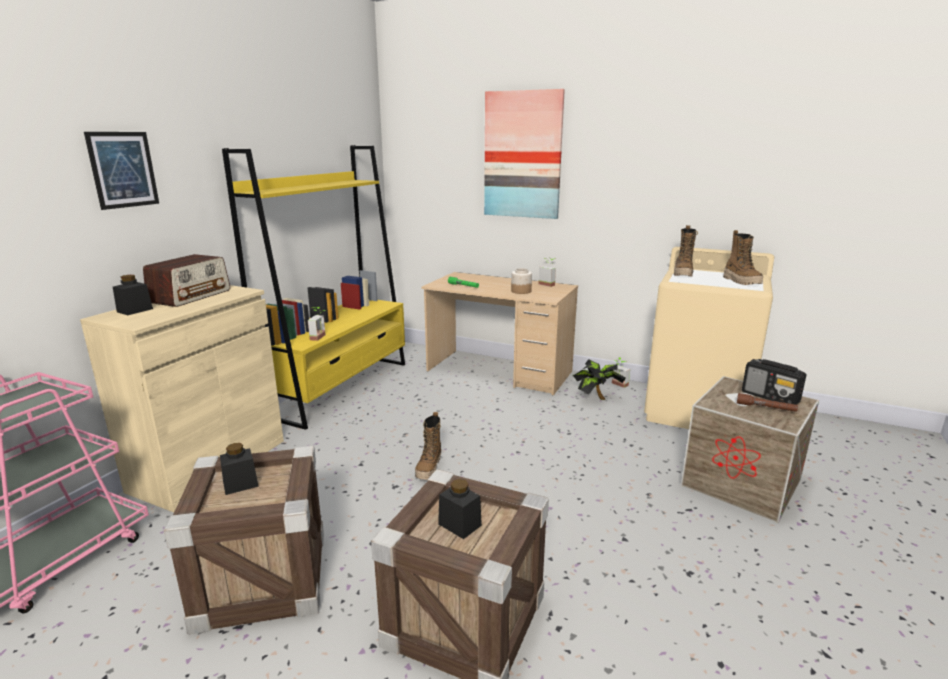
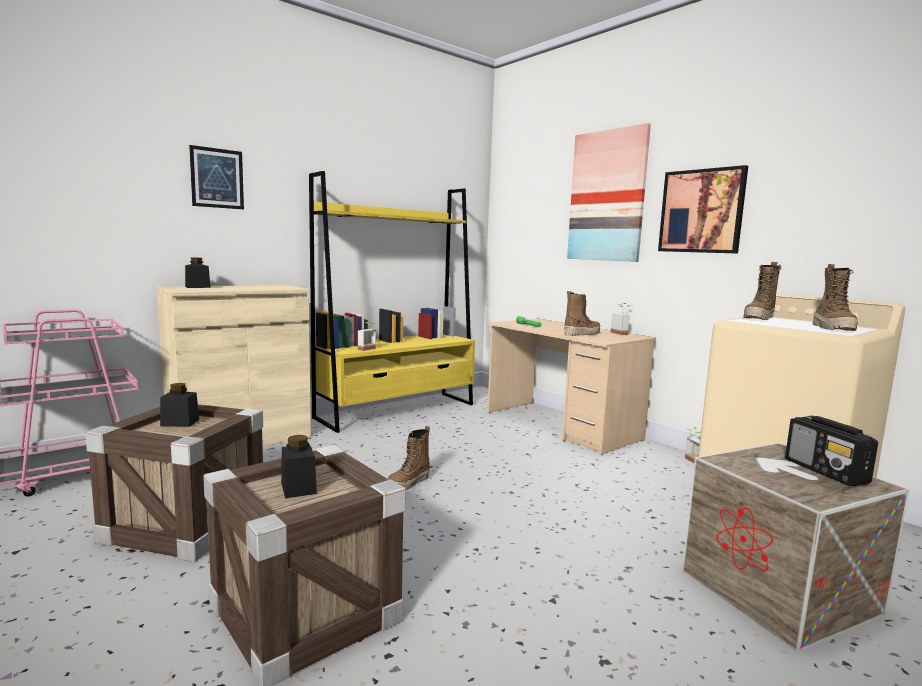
camera: 25 degrees right, 10 degrees down
(191, 296) = (250, 286): radio -> none
(520, 291) = (581, 334): jar -> boot
(596, 398) = (650, 467): potted plant -> none
(616, 175) = (701, 211): none -> picture
(766, 408) = (803, 479): brown flashlight -> none

